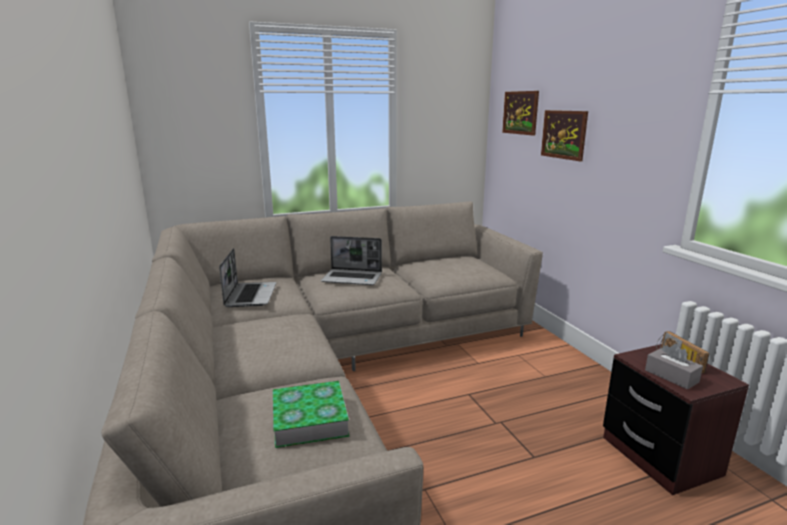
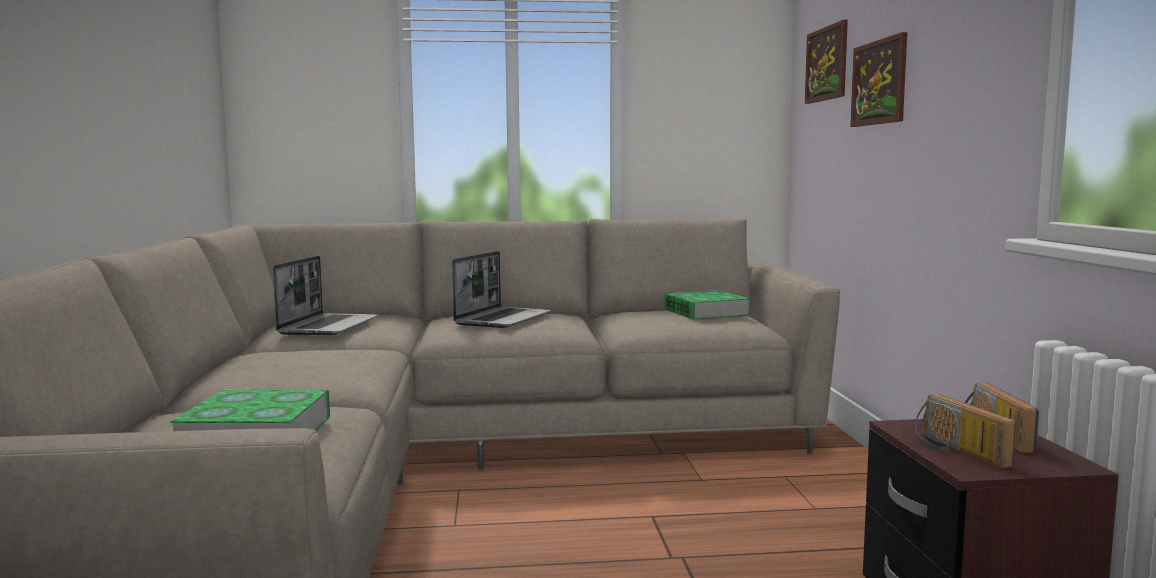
camera: 15 degrees right, 10 degrees down
(353, 278) = (502, 319): laptop -> laptop turned 90 degrees counterclockwise
(461, 262) = (705, 312): none -> book
(671, 376) = (955, 451): grey tissue box -> radio

